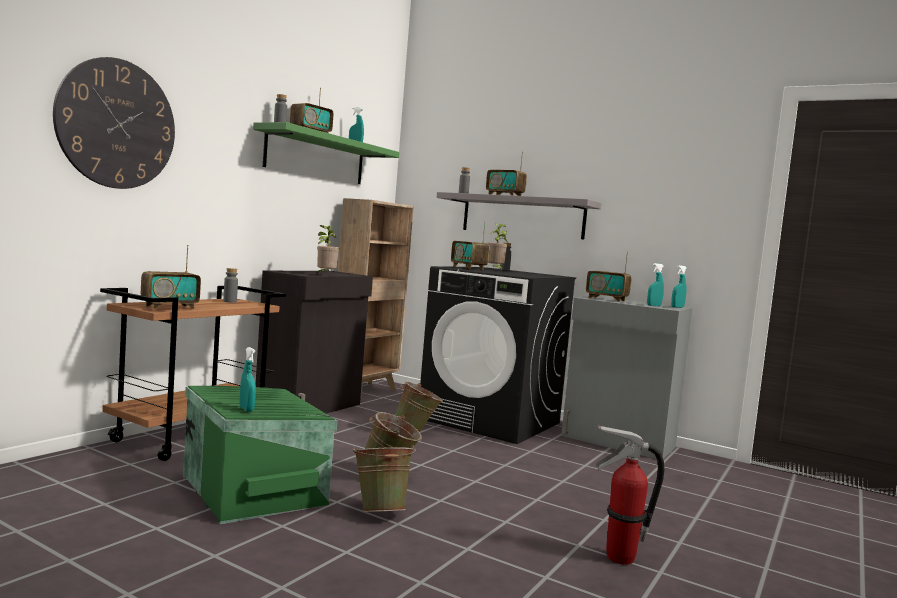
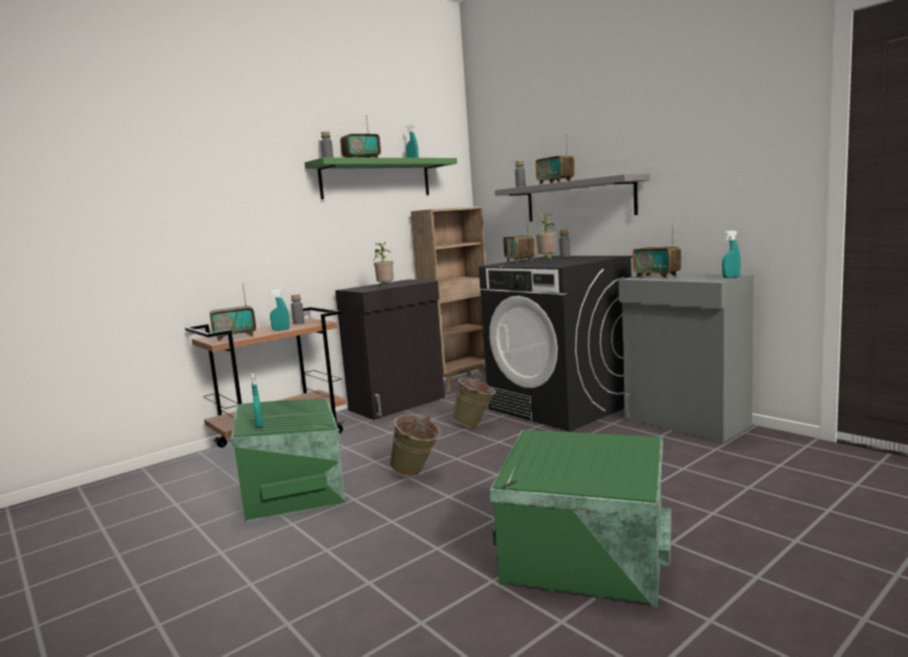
camera: 20 degrees right, 5 degrees up
(117, 124) = (175, 192): wall clock -> none
(380, 511) = (385, 509): green bucket -> none
(619, 558) = (586, 561): fire extinguisher -> green storage box
(654, 306) = (701, 279): turquoise spray bottle -> turquoise spray bottle (281, 330)

